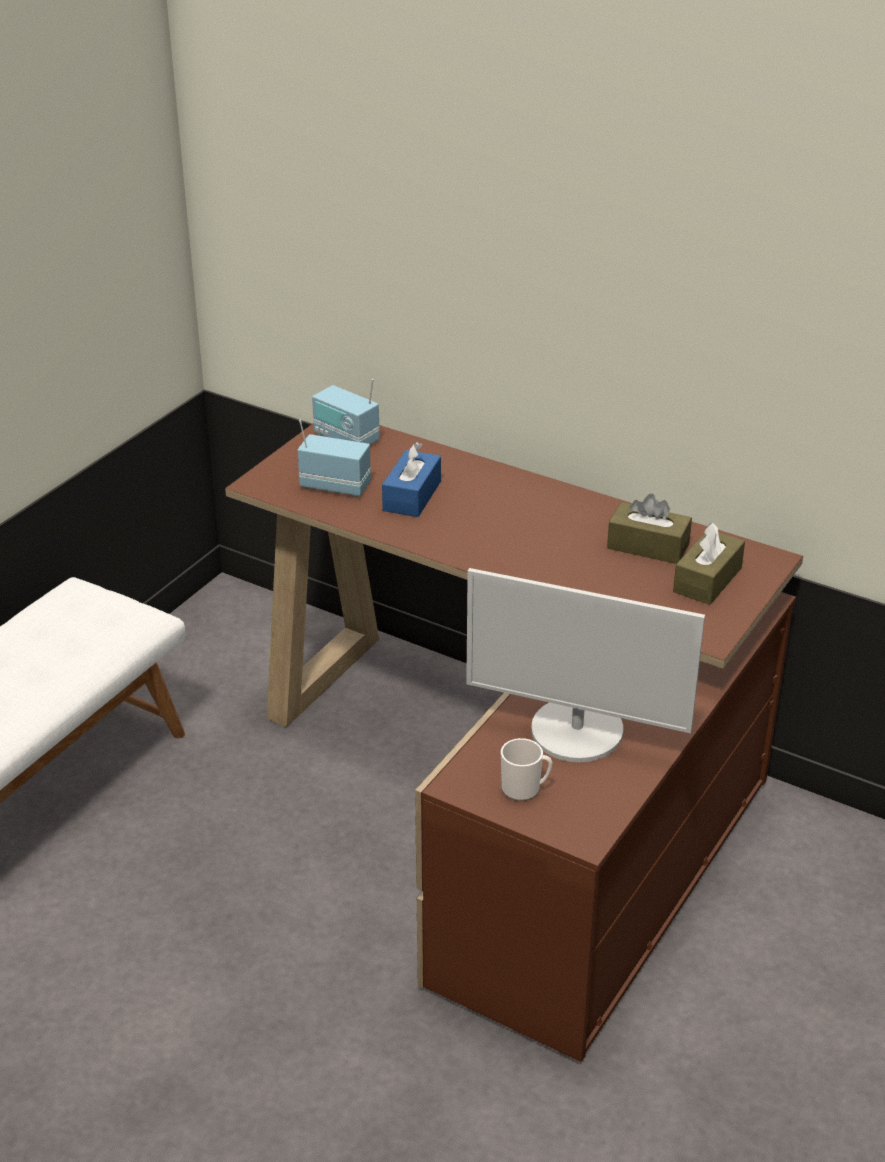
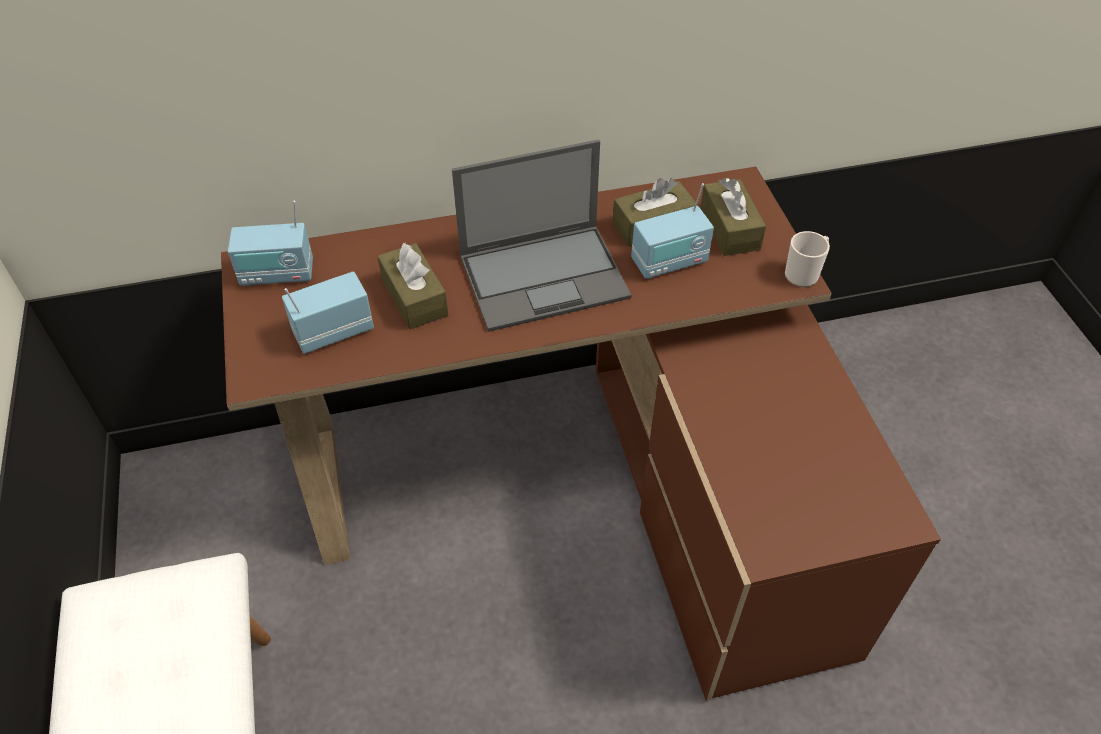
camera: 45 degrees left, 15 degrees up
(412, 496) = (414, 297): blue tissue box -> brown tissue box
(518, 532) = (545, 276): none -> laptop
(525, 789) = (812, 512): mug -> mug (804, 273)
(577, 732) = (775, 428): monitor -> none
(623, 573) = (669, 262): none -> radio

